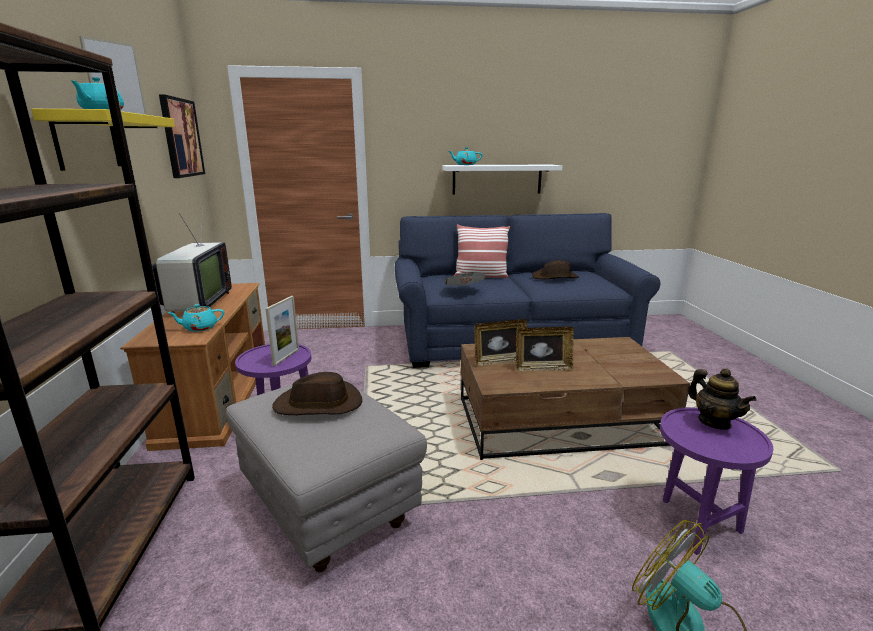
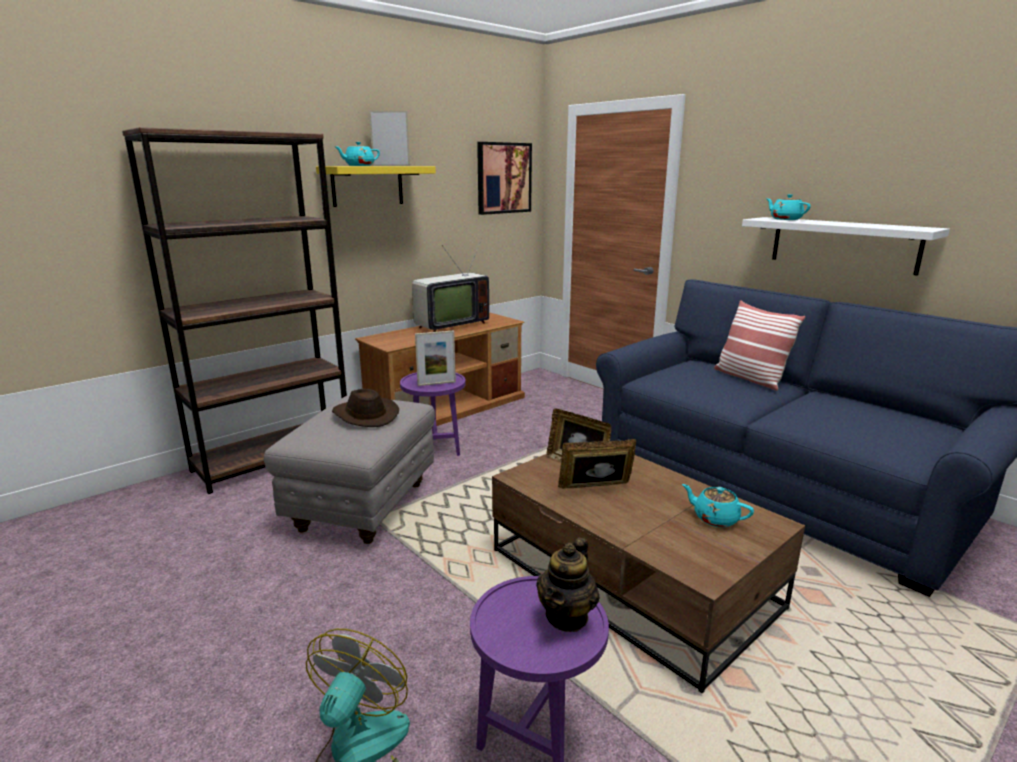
camera: 55 degrees right, 0 degrees up
(199, 328) = (409, 340): turquoise teapot -> turquoise teapot (715, 518)
(464, 291) = (677, 385): newspaper -> none
(542, 368) = (596, 490): picture frame -> picture frame turned 120 degrees clockwise
(555, 277) = (850, 413): brown hat -> none

